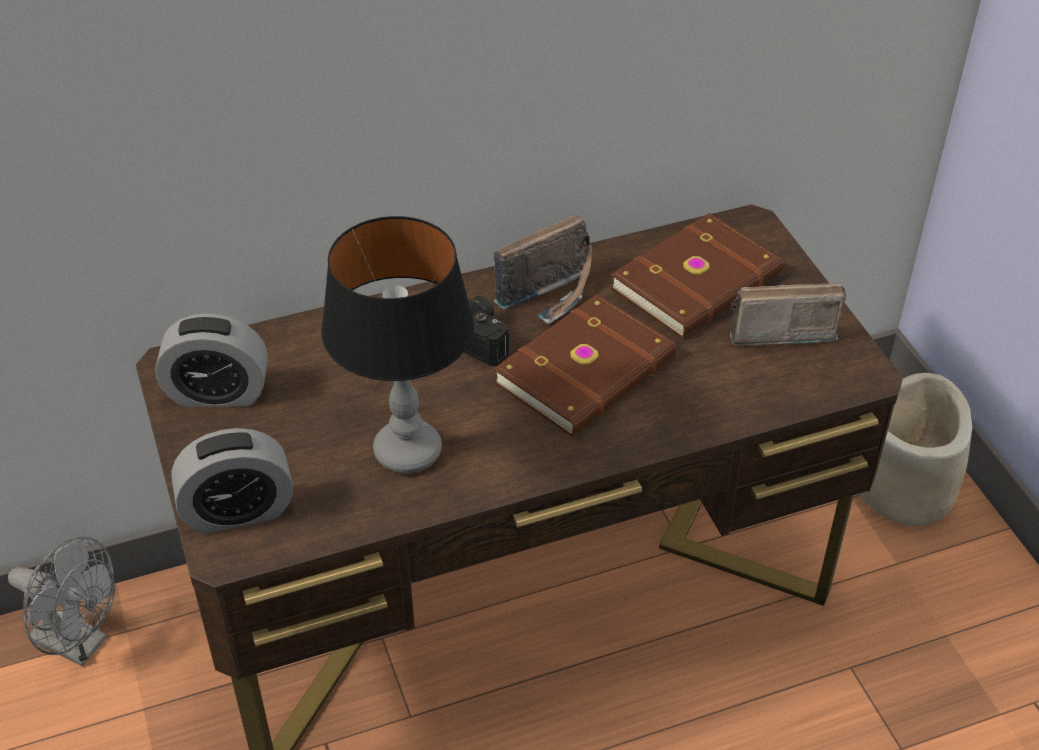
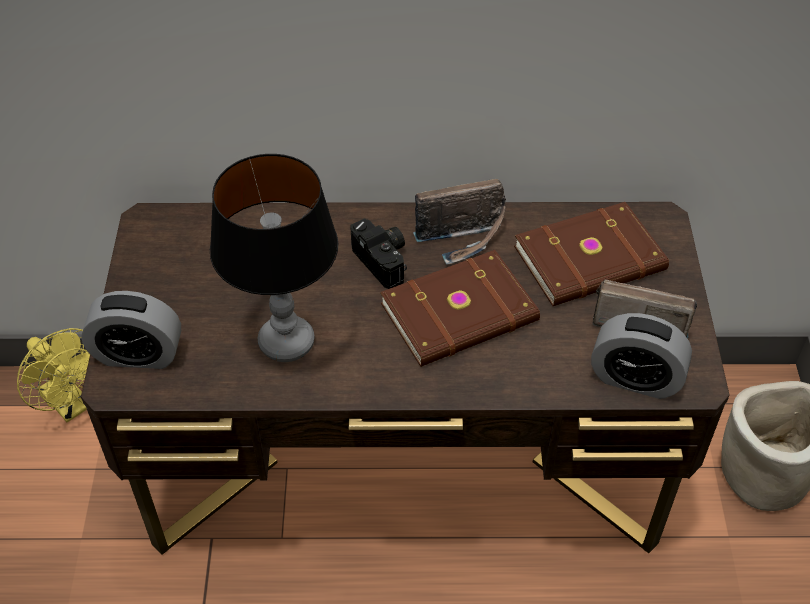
camera: 20 degrees right, 5 degrees up
(79, 643) = (72, 404): grey fan -> yellow fan
(218, 393) = (169, 254): alarm clock -> alarm clock (635, 378)

